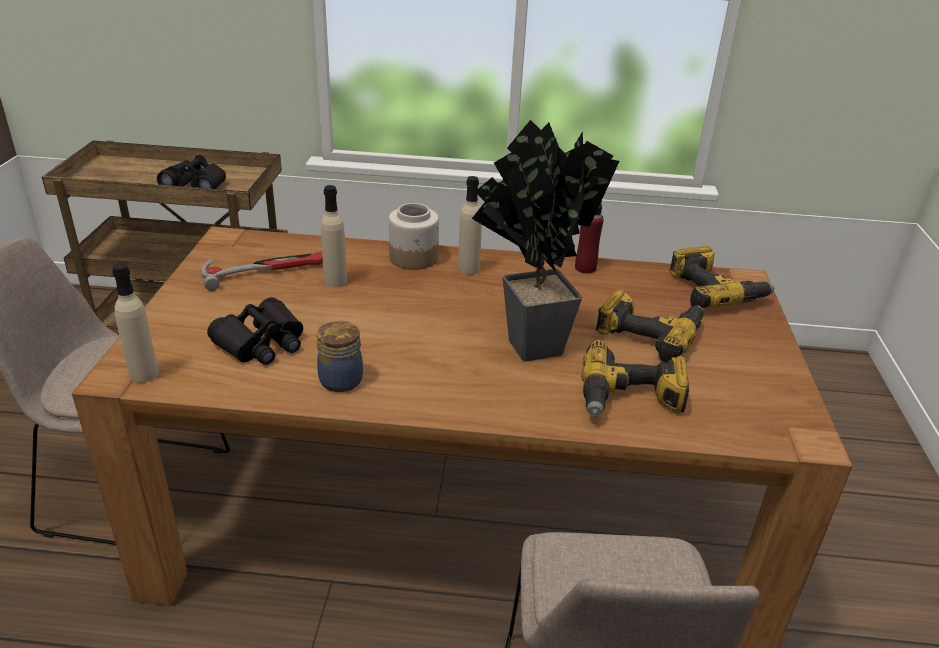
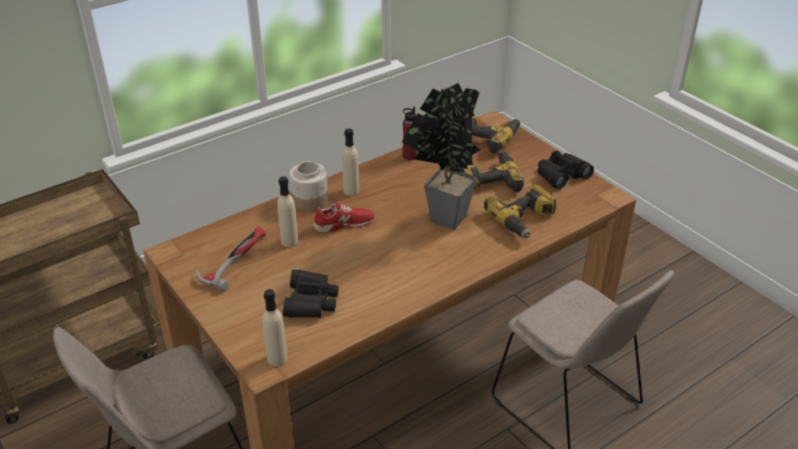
camera: 40 degrees left, 5 degrees up
(196, 185) = (65, 226): black binoculars -> black binoculars (561, 175)
(339, 379) = (383, 294): jar -> none
(411, 293) = (343, 224): none -> red shoe

